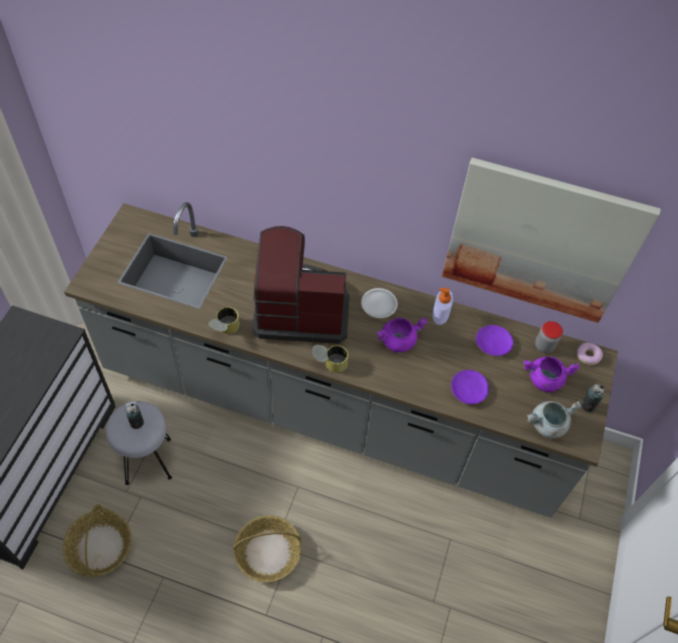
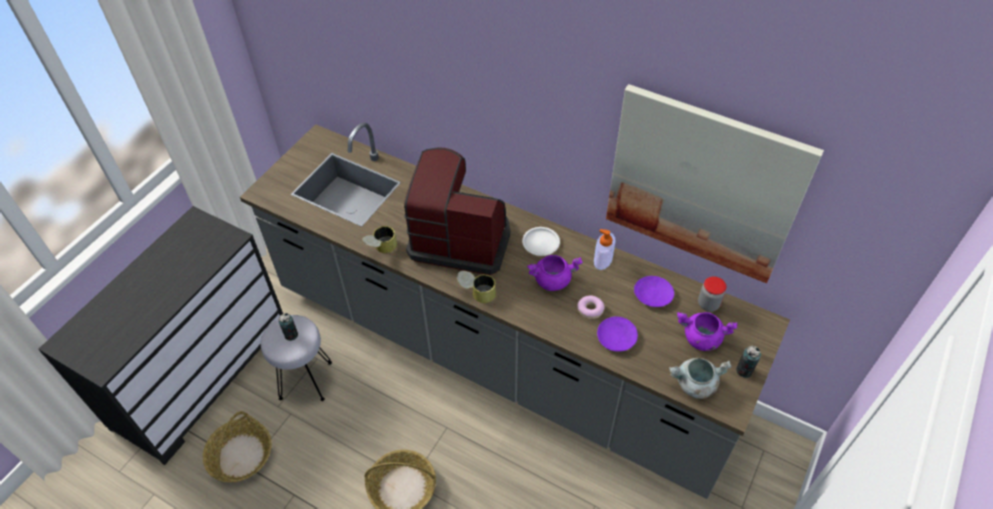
camera: 15 degrees right, 5 degrees down
(588, 356) = (755, 320): donut -> donut (590, 309)

